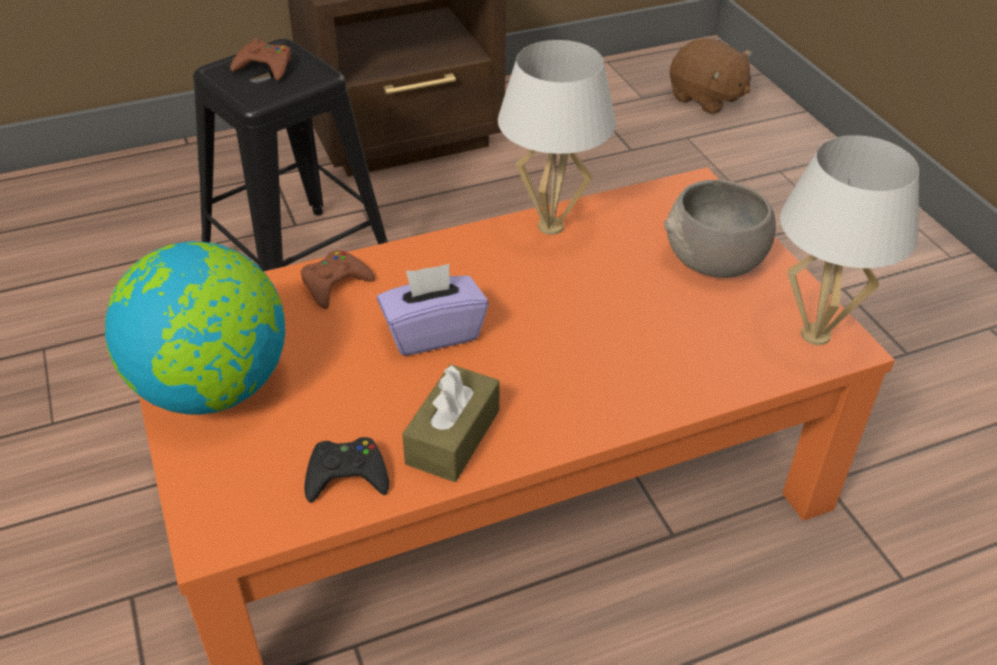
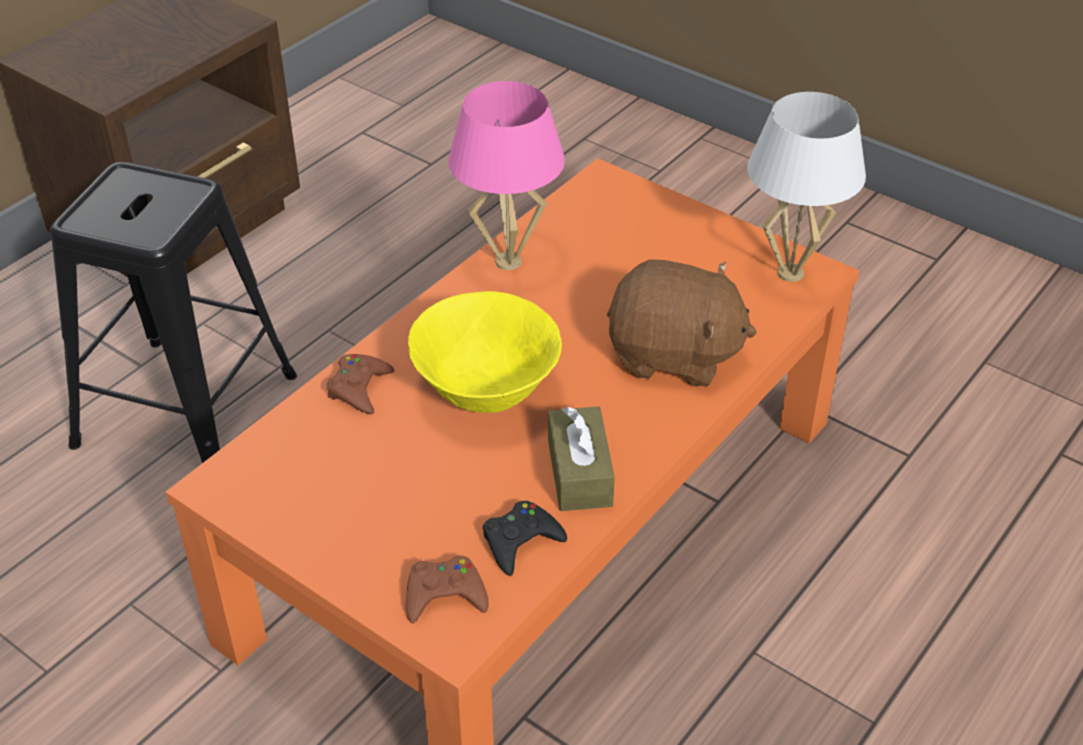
camera: 30 degrees left, 0 degrees up
(212, 388) = (334, 525): globe -> none
(265, 66) = (126, 199): brown game controller -> brown game controller (445, 595)
(432, 332) = (486, 395): purple tissue box -> yellow bowl
(550, 226) = (508, 262): white table lamp -> pink table lamp
(706, 98) = (467, 86): brown plush toy -> brown plush toy (674, 355)
(713, 261) = (667, 241): grey bowl -> none

